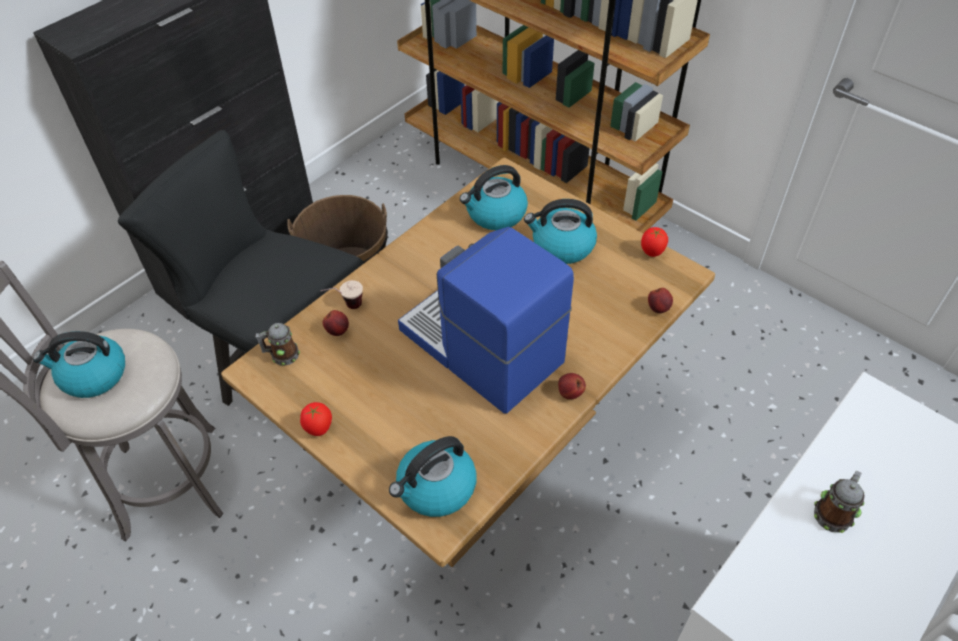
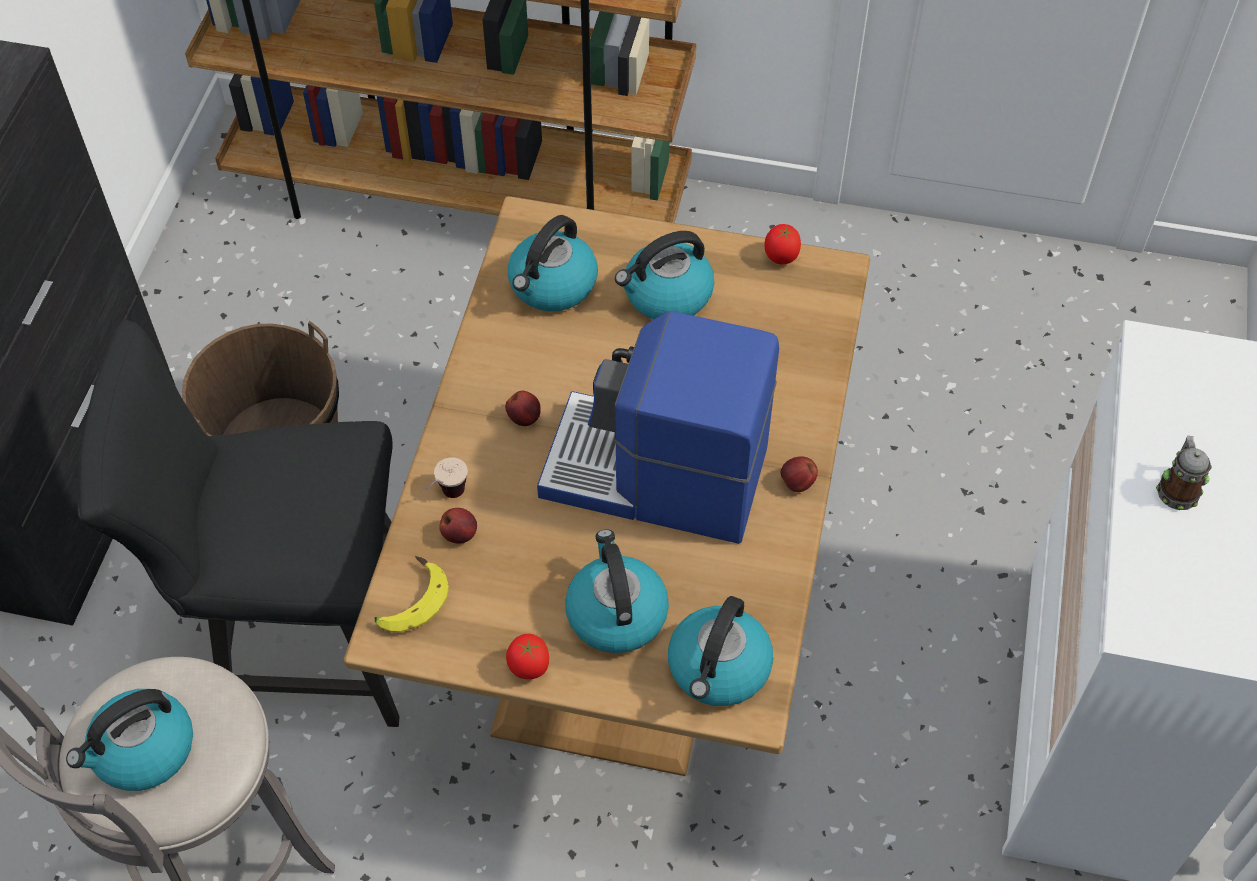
camera: 30 degrees left, 5 degrees up
(281, 355) = (409, 600): mug -> banana
(395, 420) = (615, 613): none -> kettle
(659, 308) = (833, 330): apple -> apple (525, 418)

